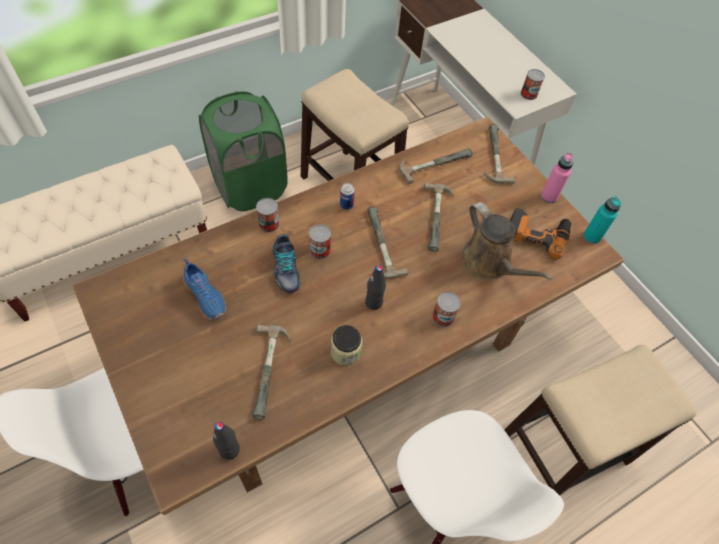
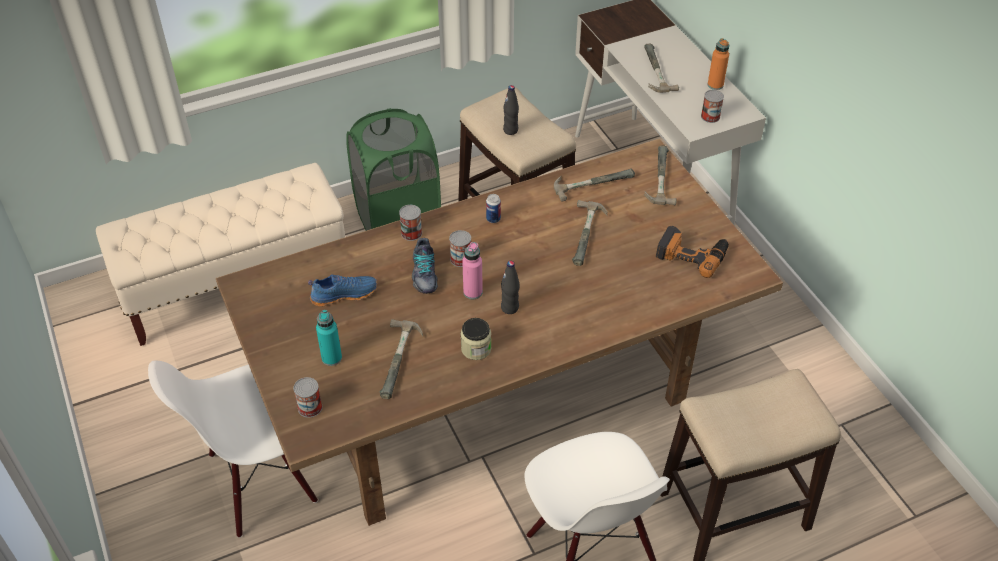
camera: 10 degrees right, 10 degrees down
(206, 296) = (344, 294): blue shoe -> blue shoe turned 75 degrees counterclockwise
(229, 449) = (356, 421): black bottle -> black bottle (510, 130)
(377, 245) = (520, 257): hammer -> hammer (652, 71)
(443, 317) = (579, 324): can -> can (310, 407)
(489, 263) = (636, 278): brown watering can -> none
(527, 64) = (715, 85): none -> orange bottle
(549, 196) = (712, 219): pink bottle -> pink bottle (473, 292)
(591, 237) = (751, 259): turquoise bottle -> turquoise bottle (331, 358)

